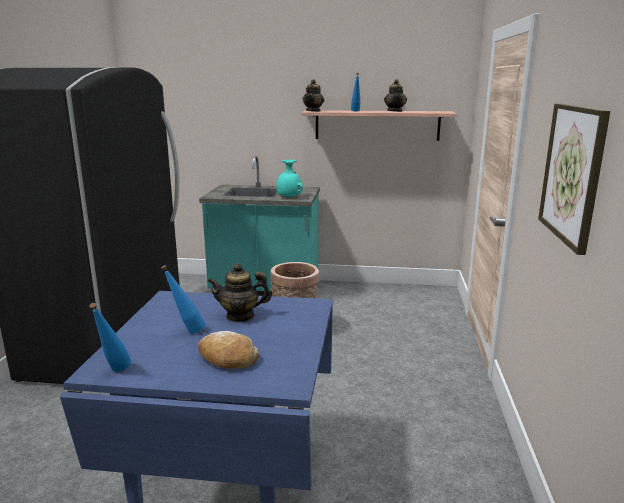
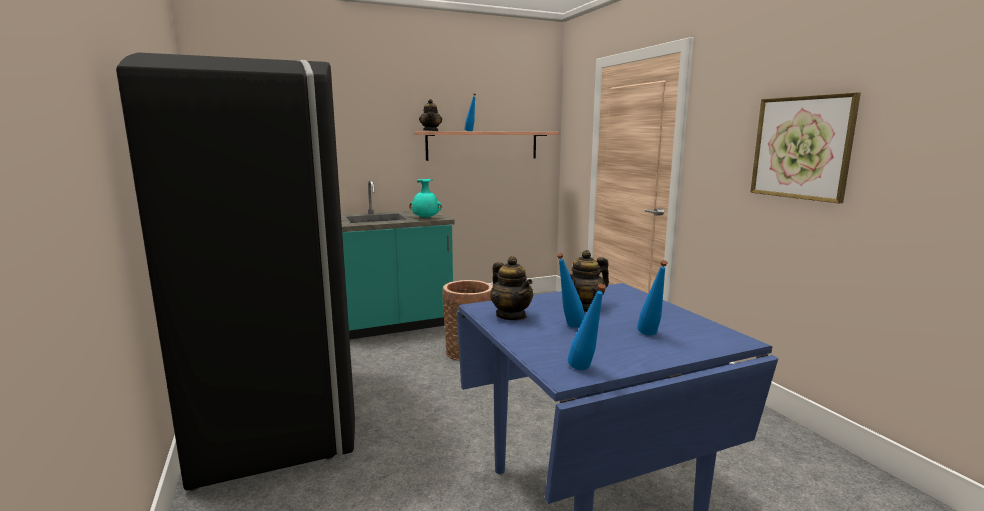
camera: 30 degrees left, 5 degrees down
(227, 359) = (651, 336): bread -> blue bottle
(395, 111) = (503, 131): teapot -> teapot (511, 316)

